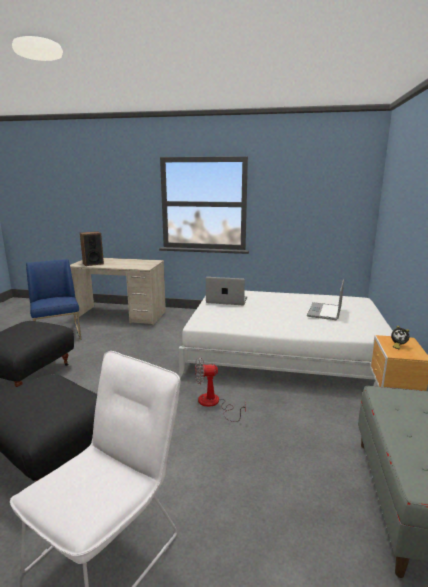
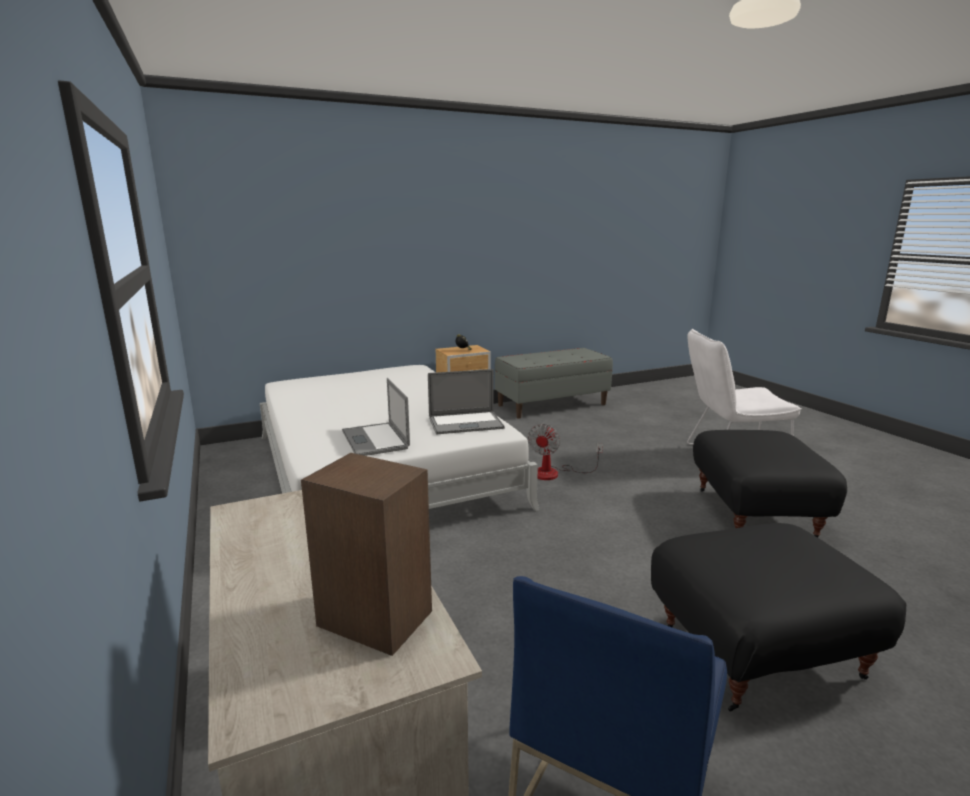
camera: 125 degrees left, 0 degrees up
(214, 404) = (554, 473): fan -> fan turned 60 degrees clockwise
(324, 311) = (368, 386): laptop -> laptop (465, 423)

